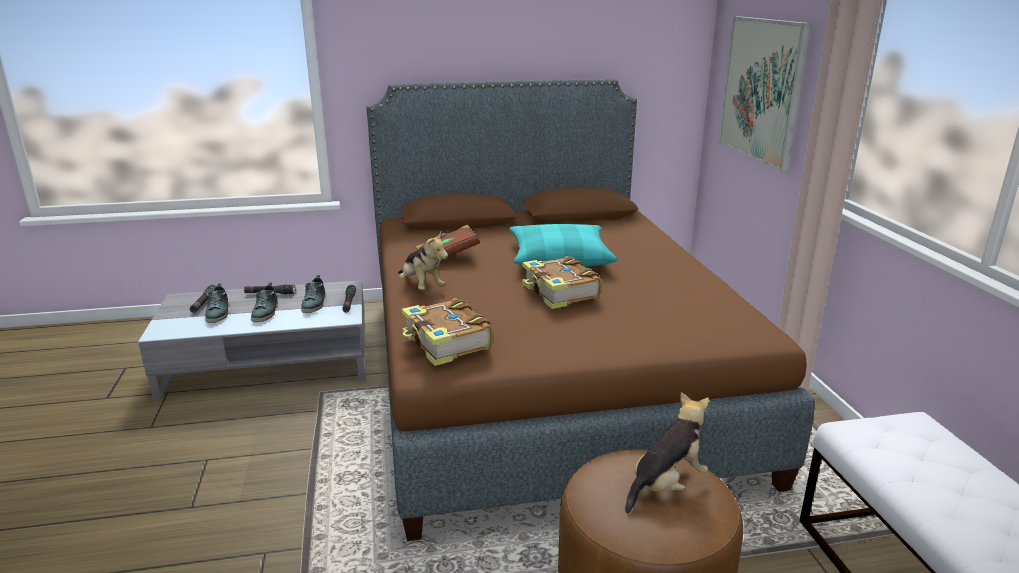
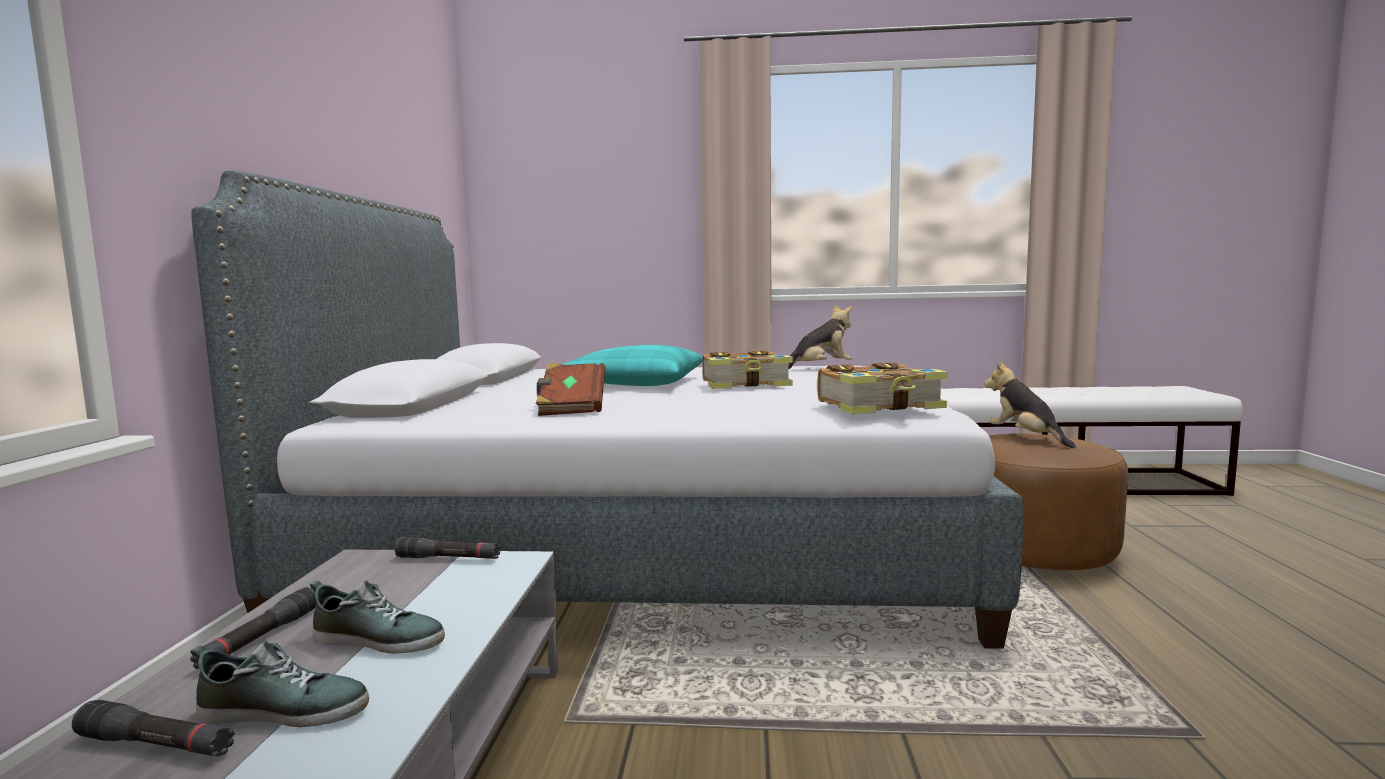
camera: 75 degrees left, 15 degrees down
(314, 303) = (406, 587): shoe -> none
(421, 286) = (675, 416): plush toy -> plush toy (820, 369)
(542, 375) = (646, 547): brown bed -> grey bed
(762, 90) = (587, 224): picture -> none

